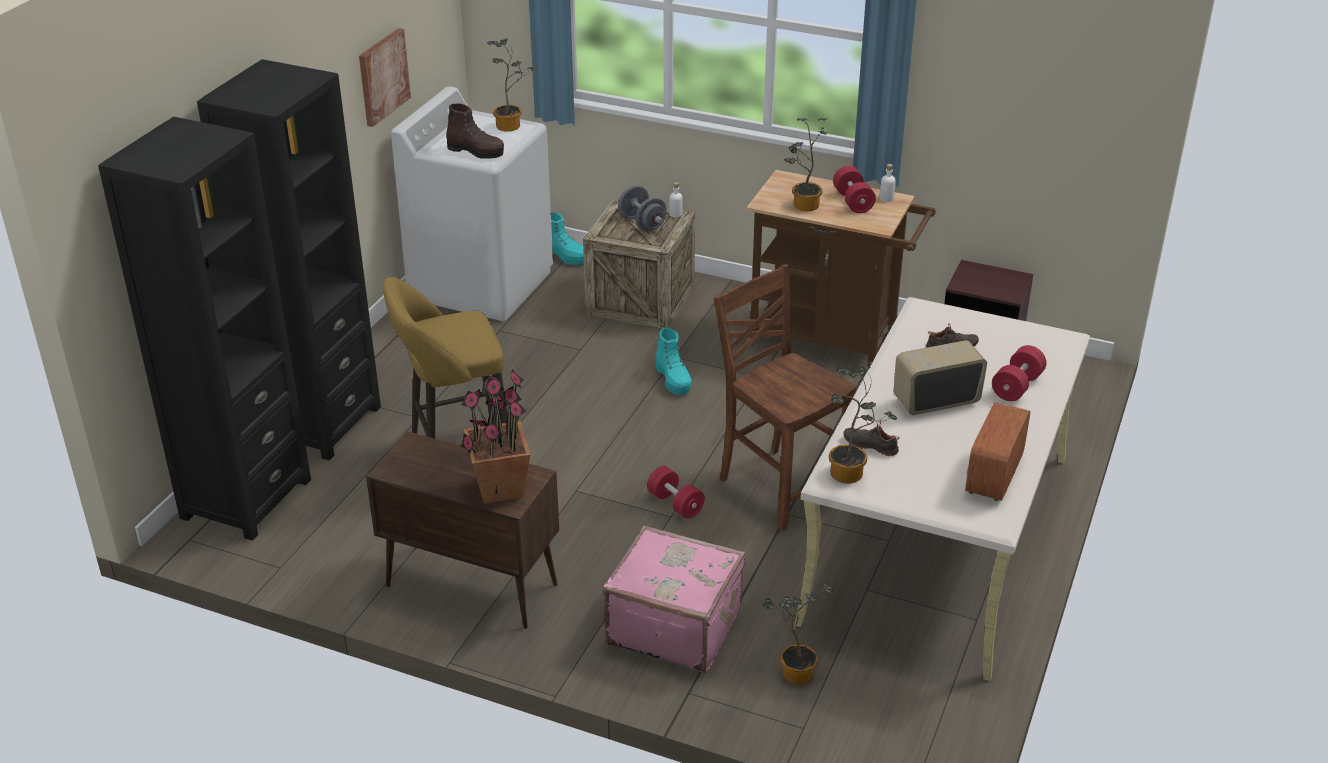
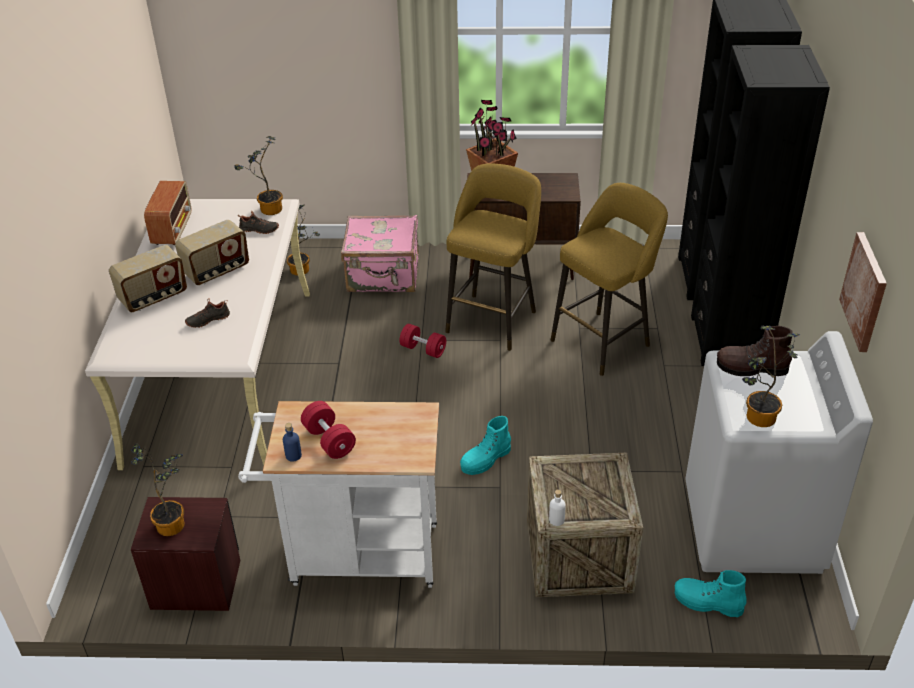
camera: 160 degrees right, 5 degrees up
(564, 520) = (493, 318): none -> yellow stool
(642, 223) = (582, 493): grey dumbbell -> none
(673, 380) = (486, 460): turquoise boot -> turquoise boot turned 90 degrees counterclockwise
(779, 486) = (352, 382): brown chair -> none
(803, 206) = (380, 418): potted plant -> potted plant (173, 522)
(832, 341) = (355, 555): brown cart -> white cart
(886, 198) = (293, 455): white bottle -> blue bottle
(1017, 386) = (153, 297): red dumbbell -> radio

